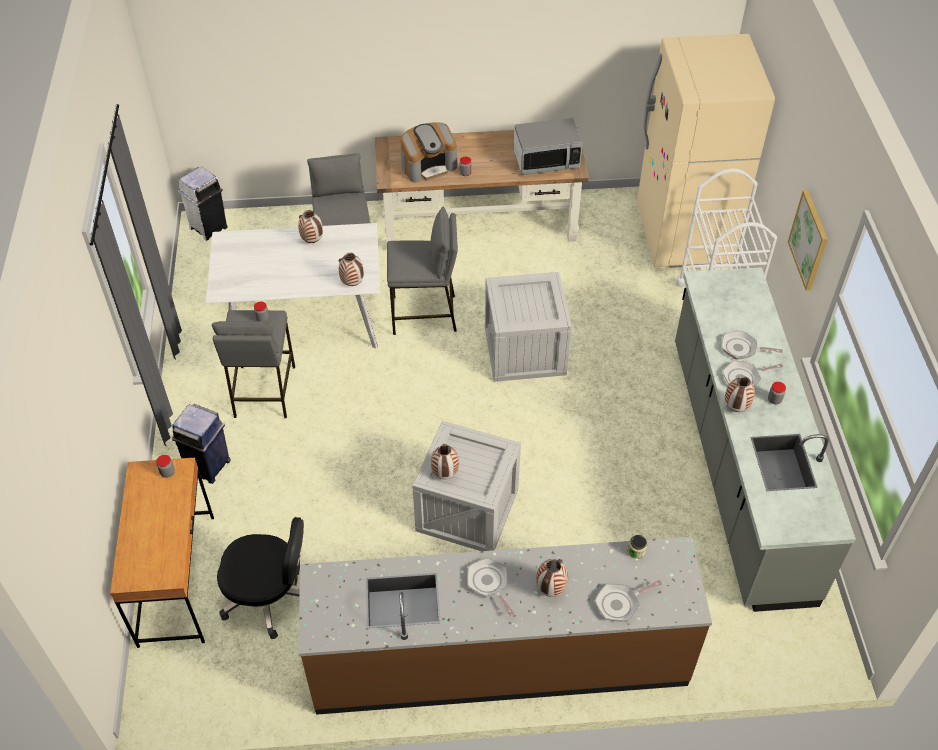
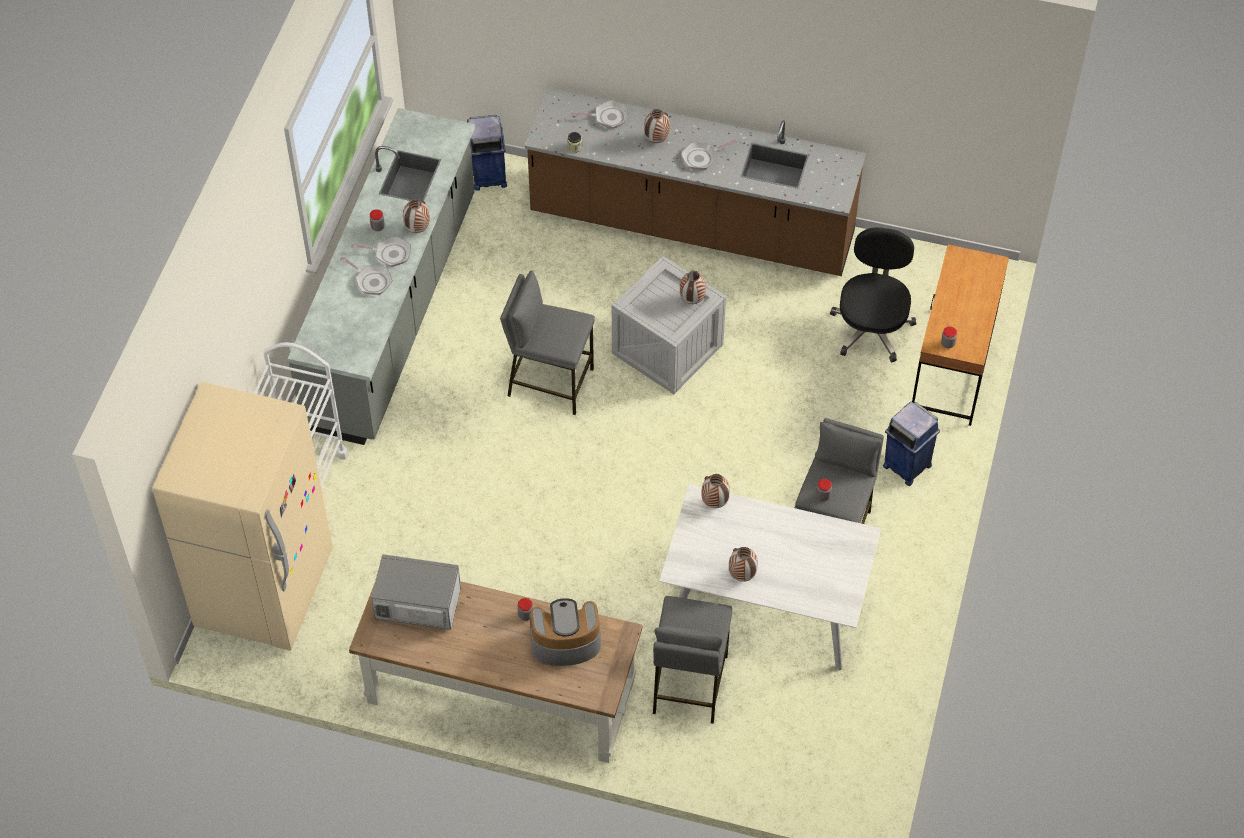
camera: 160 degrees left, 5 degrees up
(209, 227) = (851, 796): white trash can -> none
(270, 596) = (871, 327): black office chair -> black office chair turned 75 degrees clockwise
(424, 314) = (624, 575): grey stool -> grey stool (550, 382)
(489, 583) = (702, 157): frying pan -> frying pan turned 75 degrees clockwise
(523, 350) = (534, 496): crate -> none
(746, 648) = (488, 176): none -> blue trash can
(809, 240) = (270, 272): picture -> none

